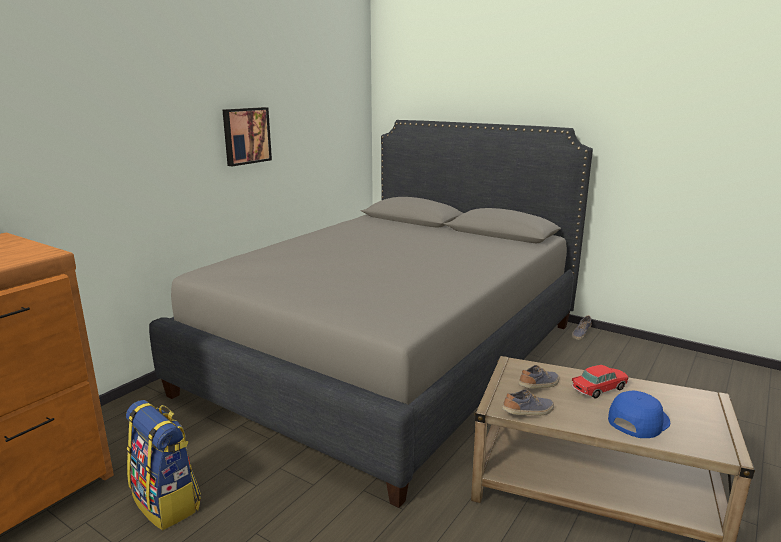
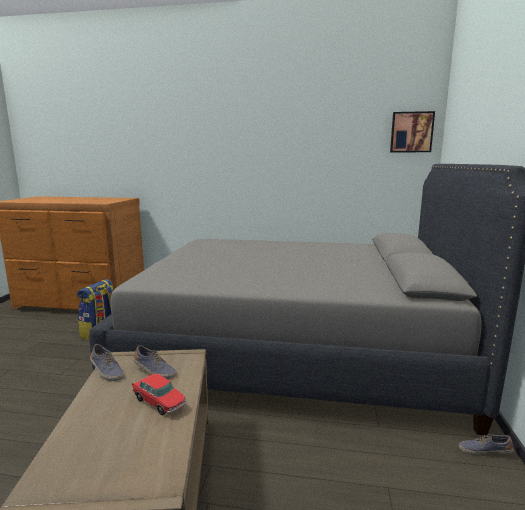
camera: 65 degrees right, 5 degrees down
(246, 135) = (284, 167): picture -> picture (411, 132)
(637, 420) = (99, 428): blue cap -> none

